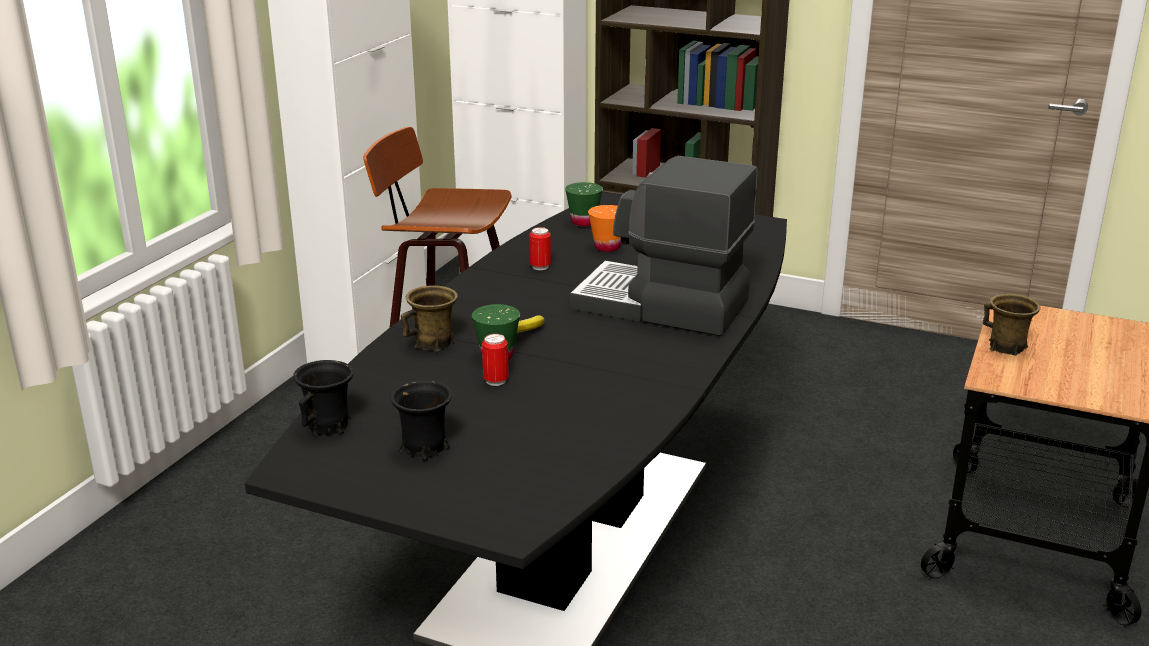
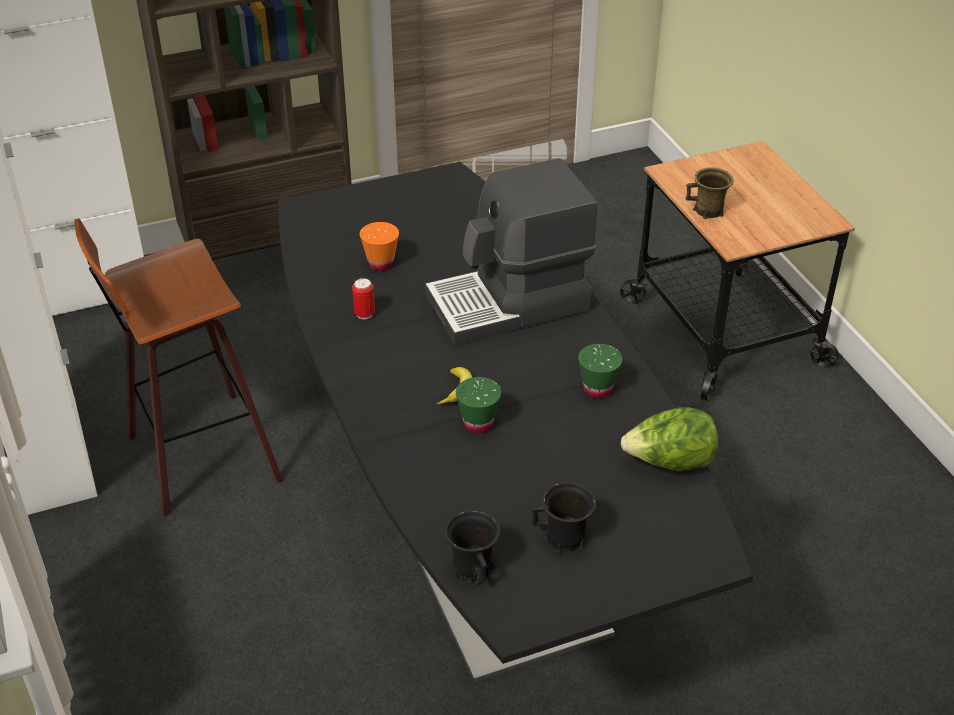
camera: 45 degrees left, 15 degrees up
(434, 343) = (415, 441): brown mug -> none
(496, 381) = (514, 447): can -> none
(583, 222) = (320, 245): green cup -> green cup (597, 389)
(599, 452) = (669, 463): none -> lettuce

